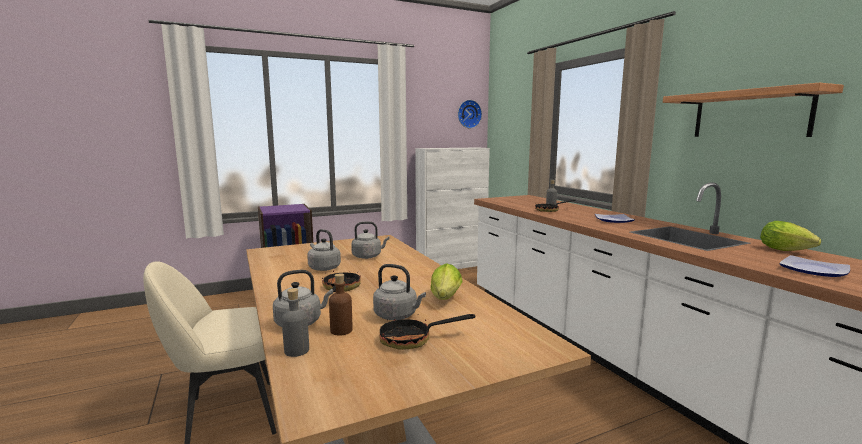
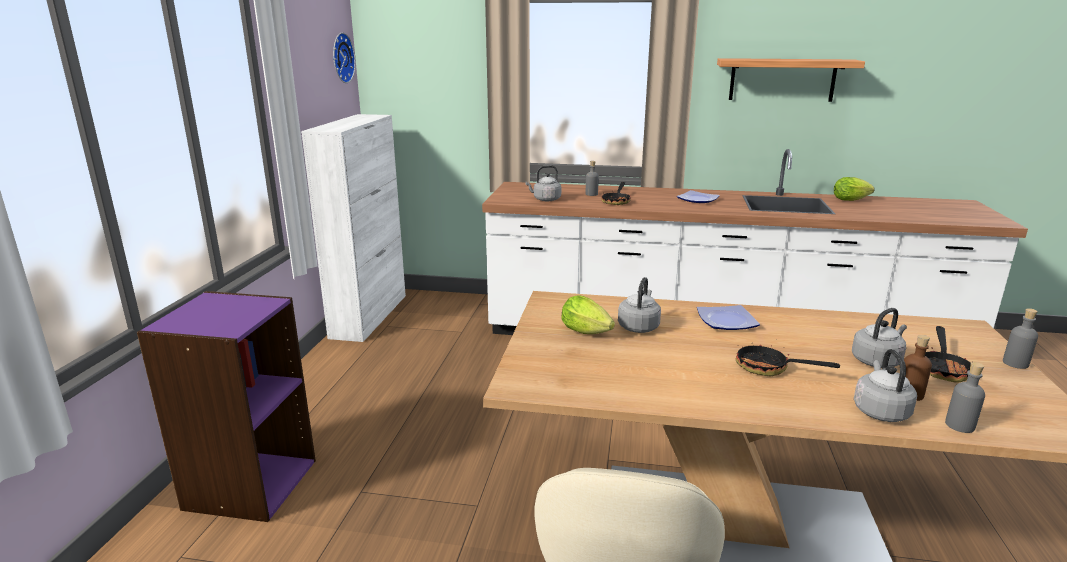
camera: 55 degrees left, 10 degrees up
(323, 268) = (668, 361): grey kettle -> grey kettle (545, 200)
(445, 299) = (839, 330): lettuce -> lettuce (588, 333)
(475, 372) = (1015, 363): none -> grey bottle
(814, 270) = (905, 213): plate -> plate (727, 321)

